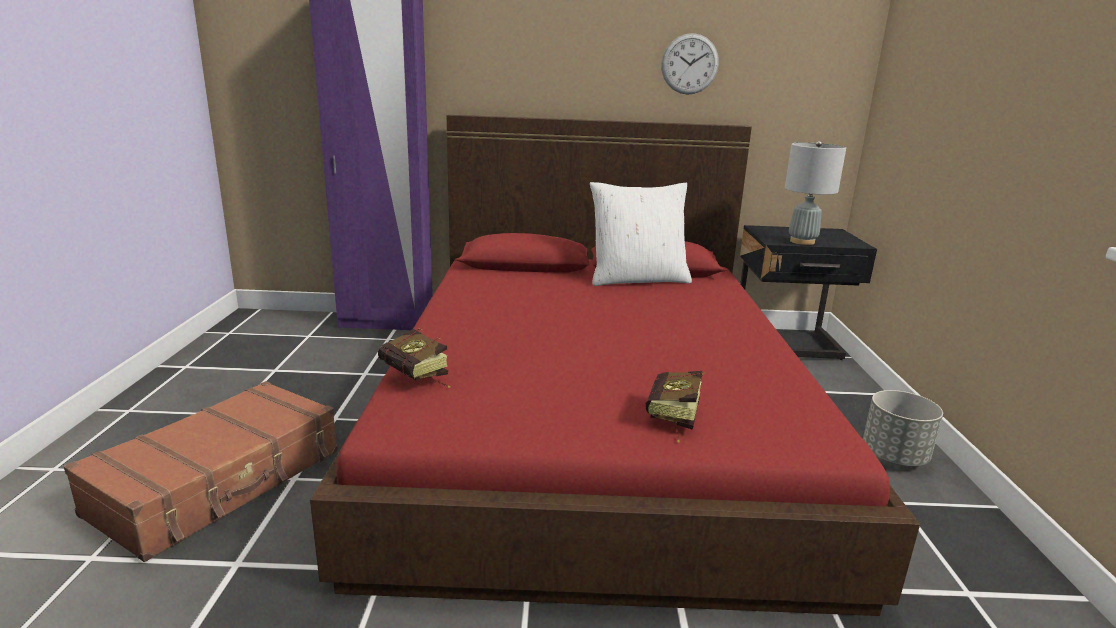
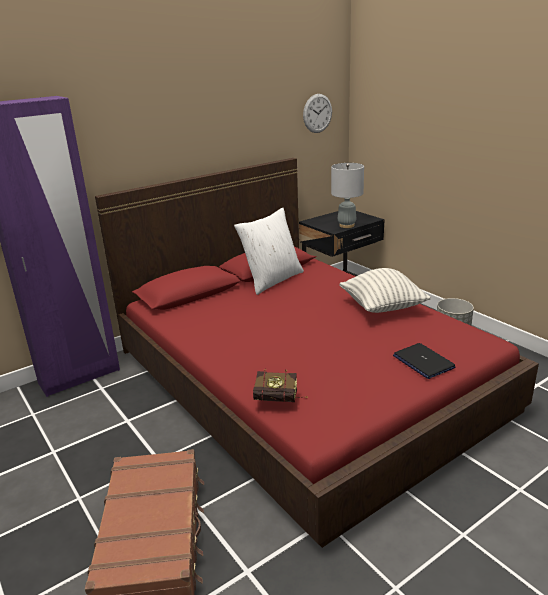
camera: 35 degrees left, 5 degrees up
(672, 420) = (423, 362): book -> laptop
(689, 64) = (252, 123): wall clock -> wall clock (317, 113)
(729, 347) = (382, 308): none -> pillow

